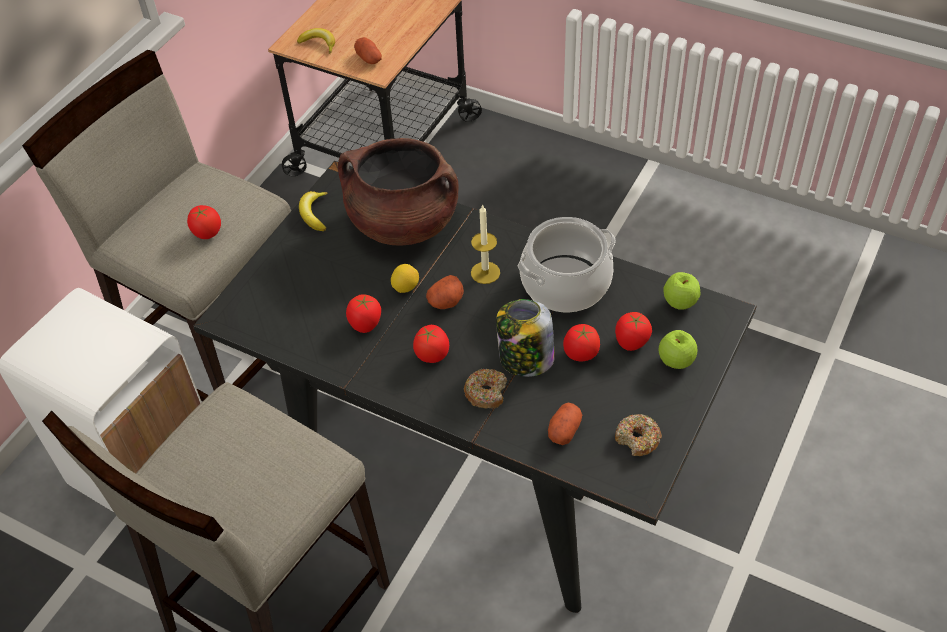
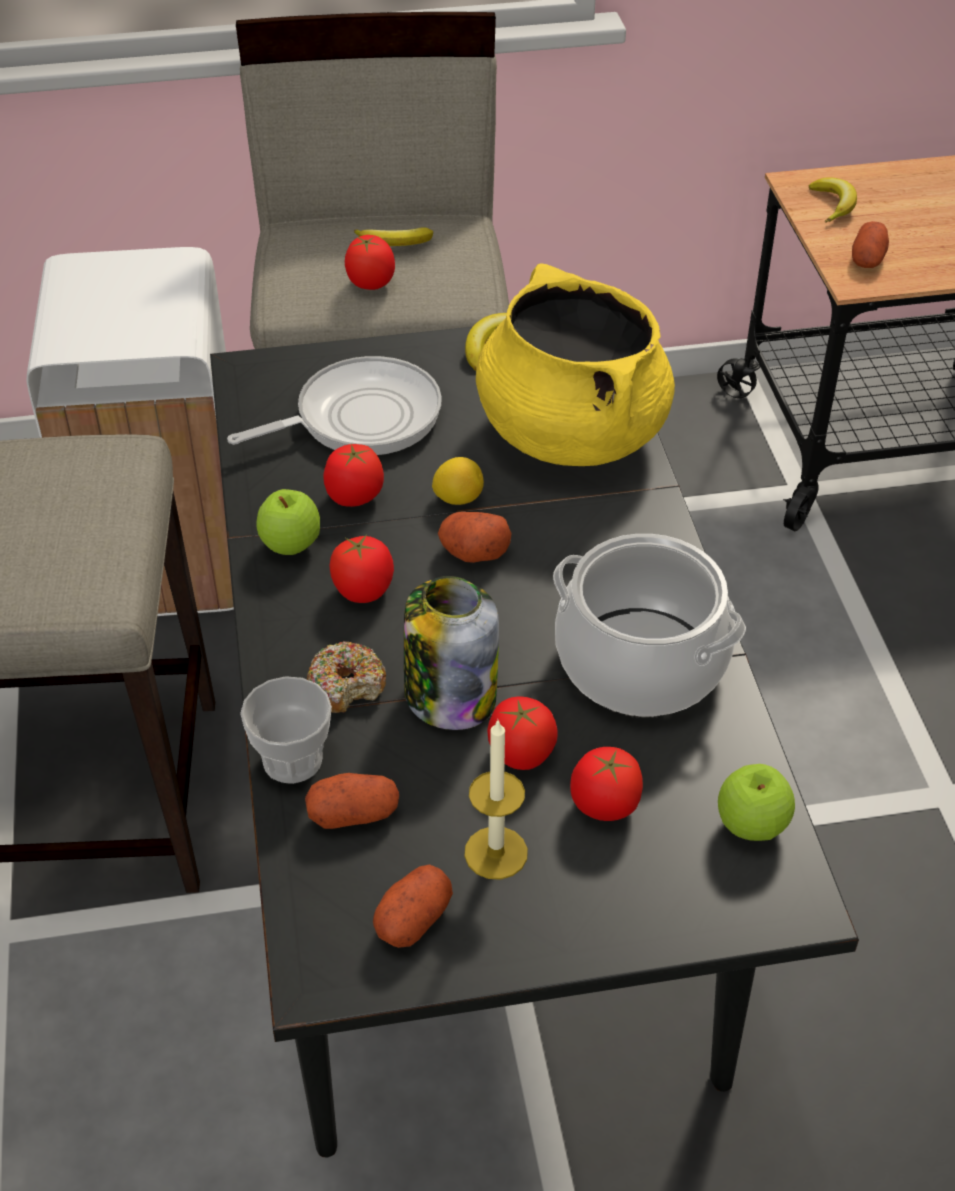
camera: 50 degrees right, 5 degrees down
(186, 207) = (394, 244): none -> banana
(310, 292) = (360, 418): none -> frying pan
(403, 223) = (570, 433): brown cooking pot -> yellow cooking pot
(485, 272) = (569, 563): candle -> candle (496, 853)
(513, 436) = (292, 760): none -> cup
(637, 439) = (413, 918): donut -> potato
(676, 361) = (621, 885): apple -> apple (290, 545)

